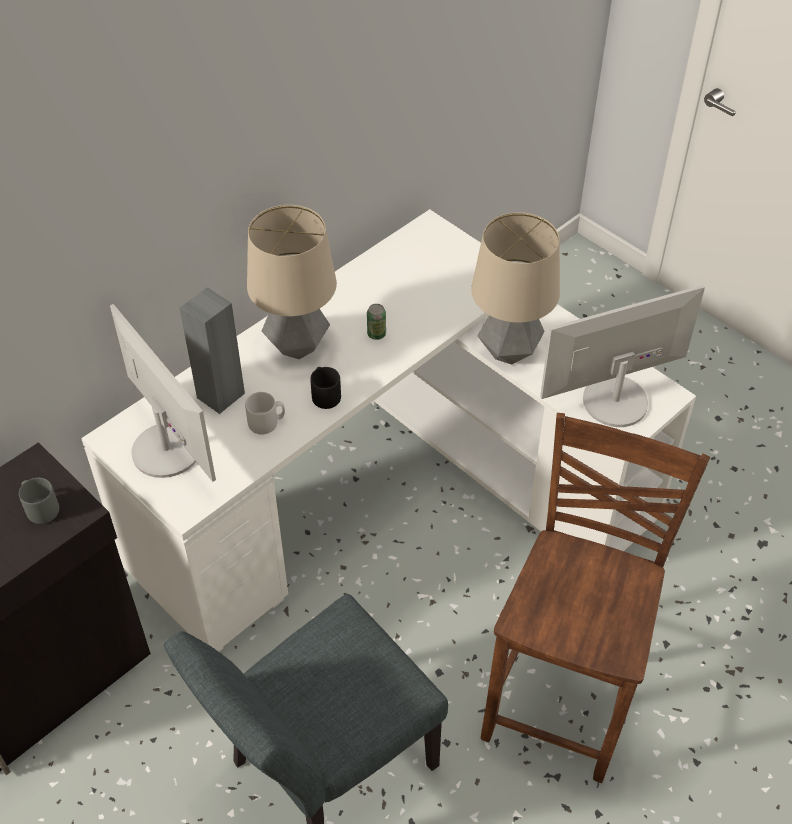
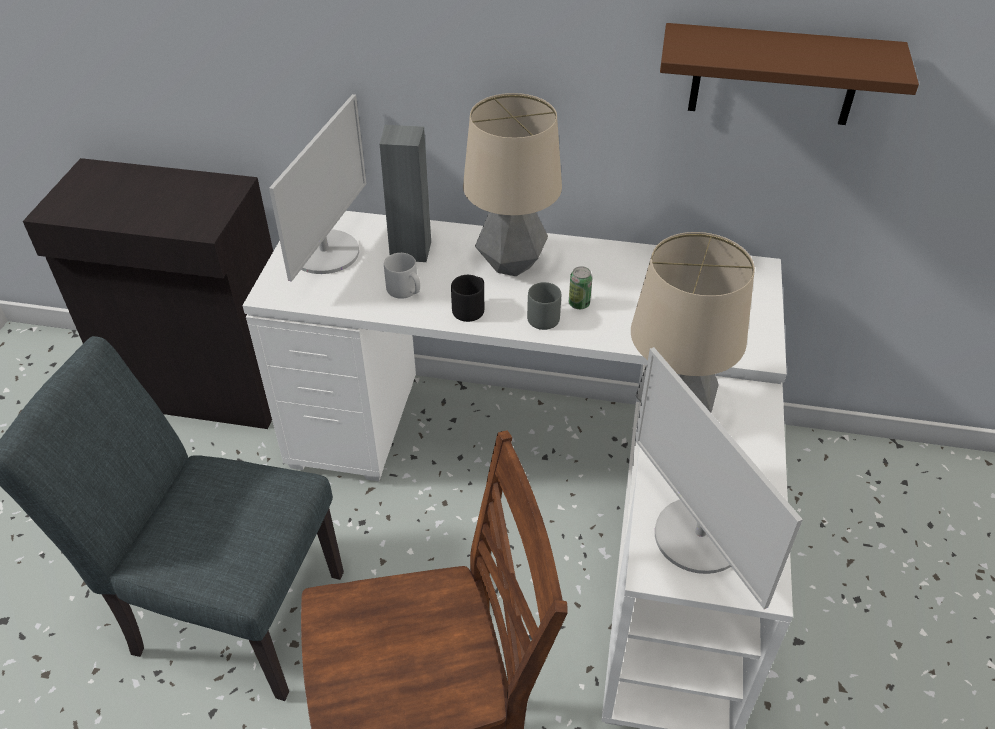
camera: 55 degrees right, 5 degrees down
(40, 508) = (191, 210): grey mug -> grey mug (544, 316)
(397, 87) = (775, 75): none -> brown shelf
(614, 401) = (698, 536): monitor -> monitor turned 150 degrees counterclockwise

